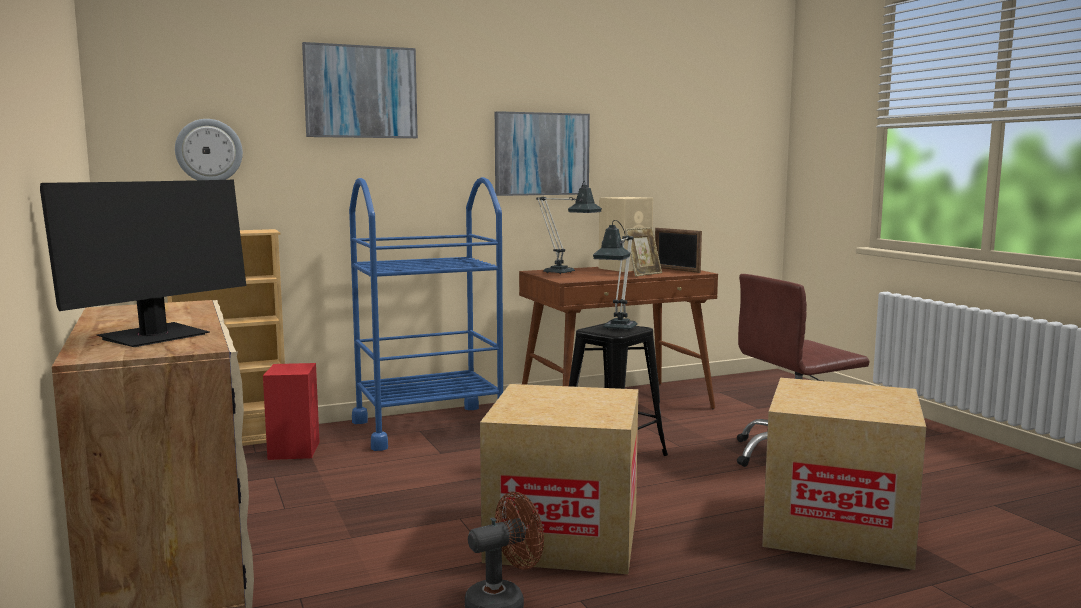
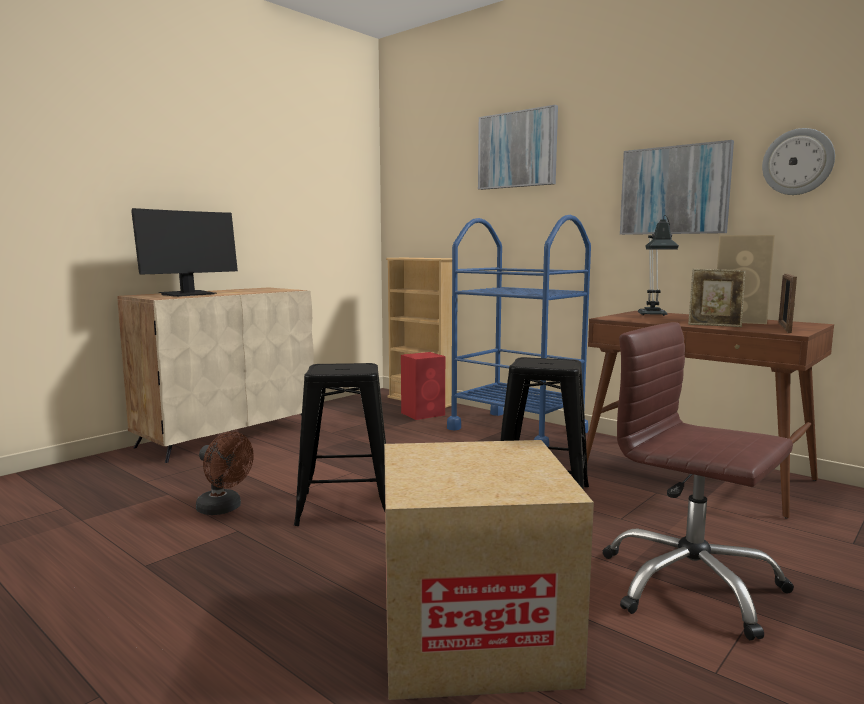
camera: 65 degrees right, 0 degrees up
(155, 337) = (188, 294): monitor -> monitor turned 60 degrees counterclockwise
(209, 151) = (429, 203): wall clock -> wall clock (798, 162)
(563, 536) = (345, 507): cardboard box -> black stool
(618, 329) = (544, 363): table lamp -> none

